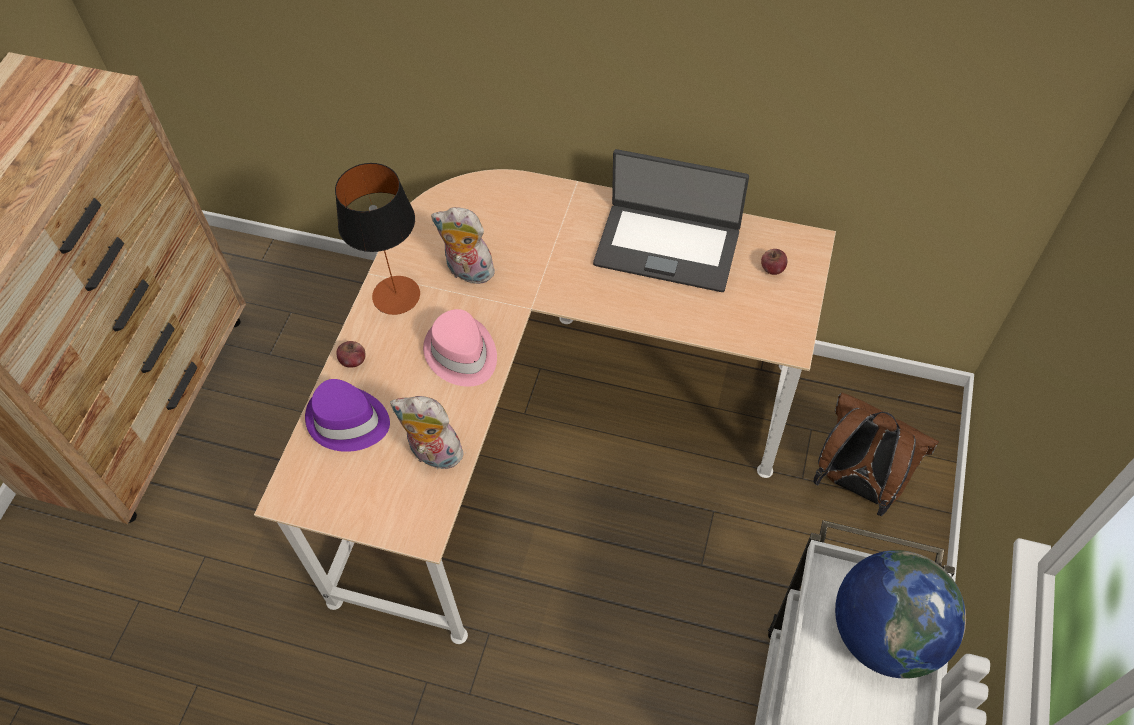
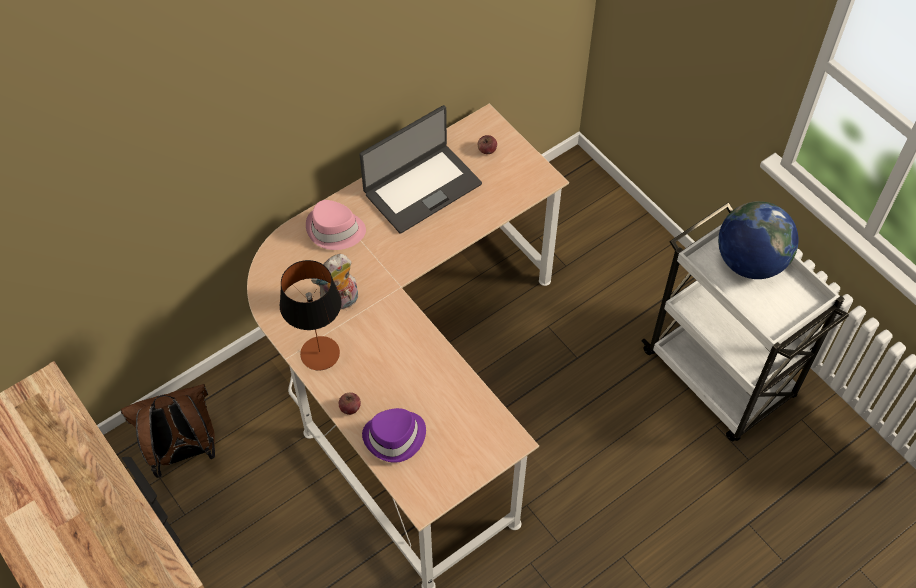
camera: 55 degrees left, 0 degrees up
(433, 455) = (462, 404): plush toy -> none
(461, 354) = (401, 345): pink hat -> pink hat (335, 230)
(856, 483) = (592, 242): brown backpack -> brown backpack (183, 451)

